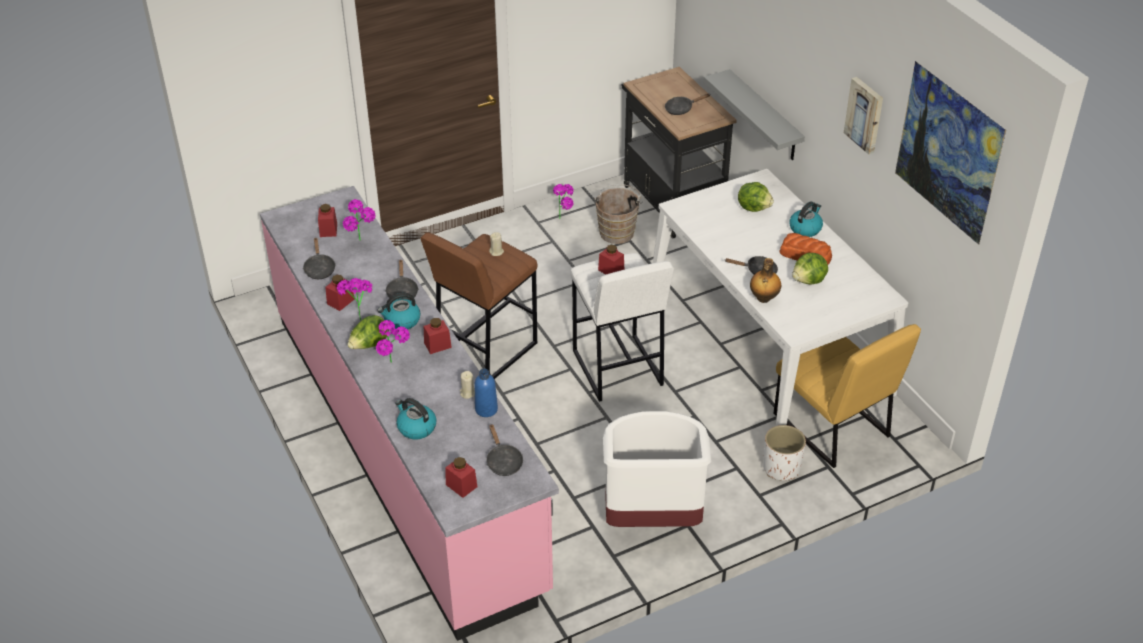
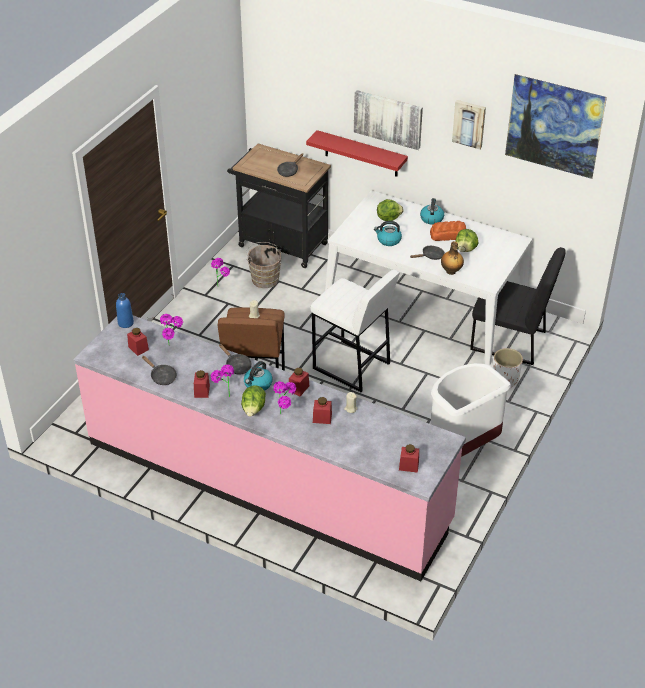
camera: 35 degrees left, 0 degrees up
(416, 427) = (342, 445): kettle -> kettle (388, 240)
(486, 409) = (373, 413): blue bottle -> blue bottle (125, 323)
(503, 461) = (417, 438): black frying pan -> none
(611, 270) = (340, 295): red jar -> red jar (322, 418)
(764, 117) = (361, 154): grey shelf -> red shelf
(792, 78) = (388, 119): none -> picture
(833, 427) = (510, 341): yellow chair -> black chair

